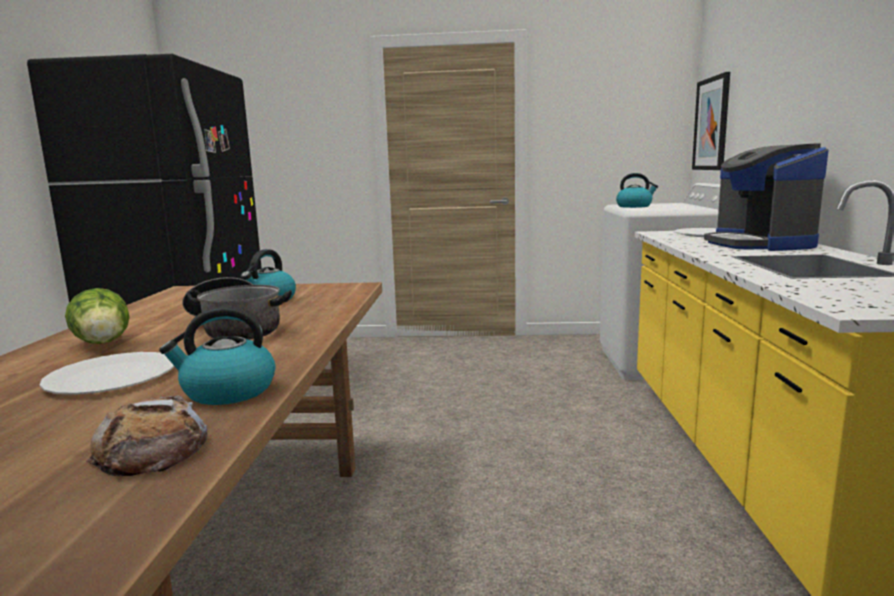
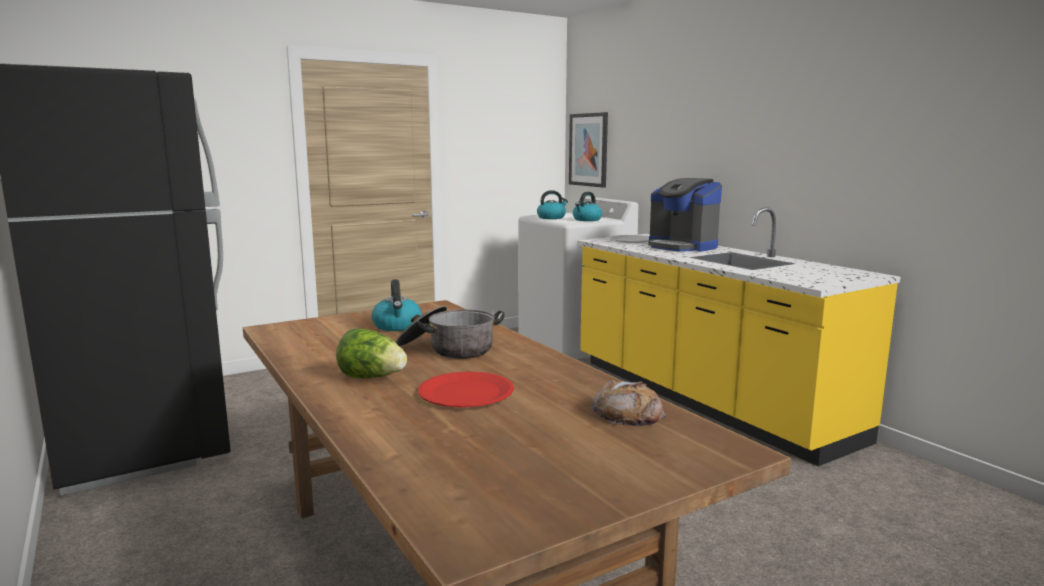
camera: 35 degrees left, 0 degrees up
(112, 376) = (465, 392): white plate -> red plate
(227, 391) = (575, 382): kettle -> kettle (586, 220)

